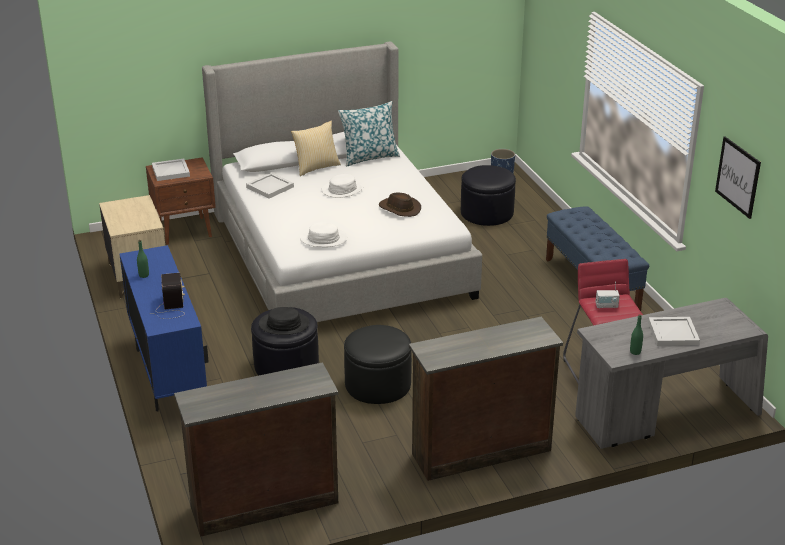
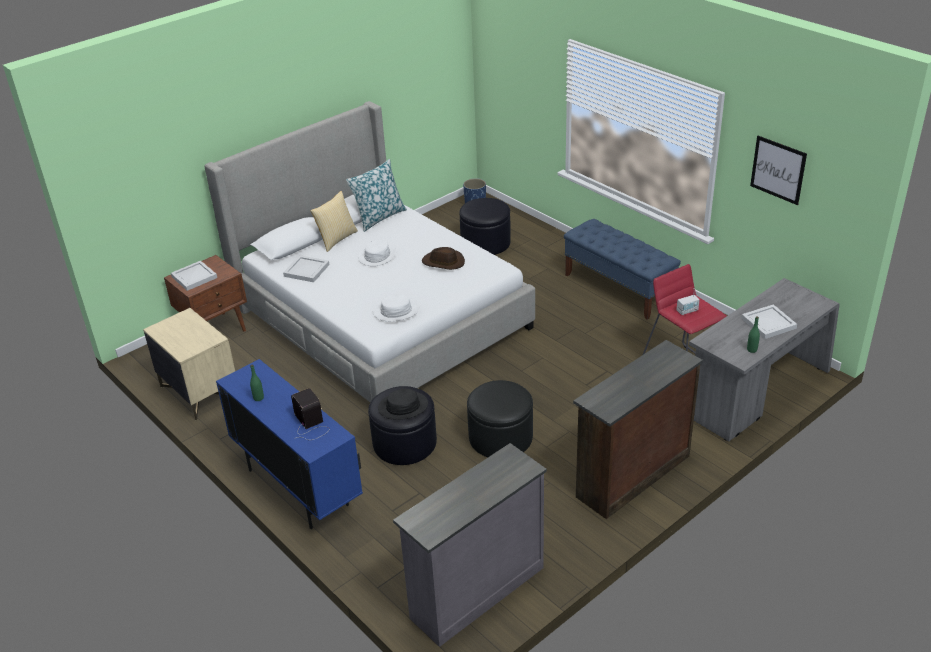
camera: 20 degrees left, 5 degrees up
(263, 503) = (475, 592): brown dresser -> grey dresser

